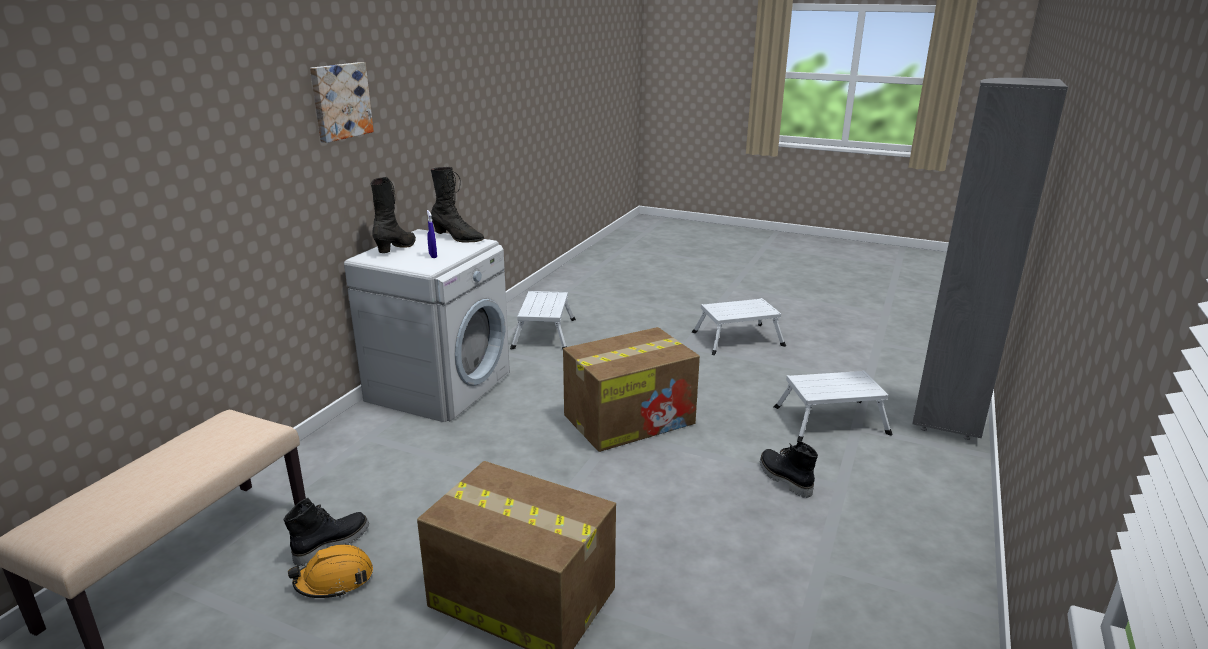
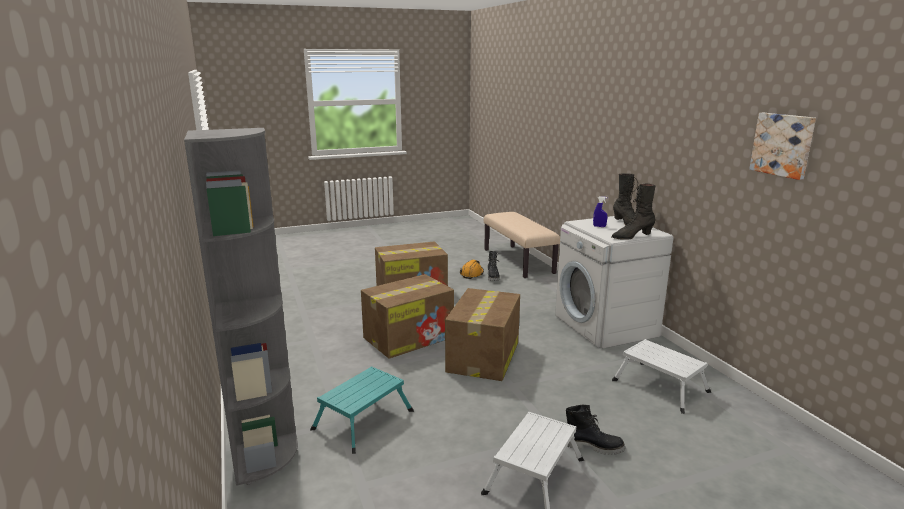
camera: 135 degrees right, 5 degrees down
(340, 101) = (643, 121): picture -> picture (783, 145)
(671, 489) = (409, 337): none -> cardboard box
(784, 479) = (360, 366): black boot -> black boot (593, 446)
(830, 420) = (363, 419): white step ladder -> turquoise step ladder

